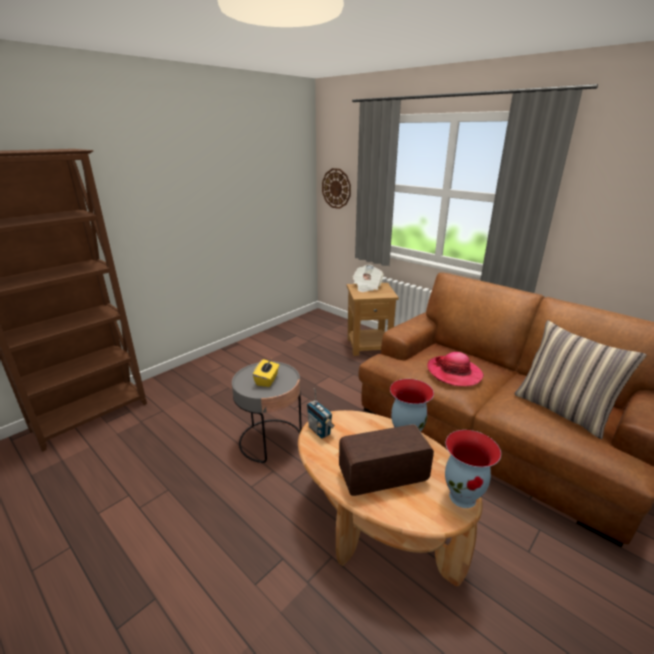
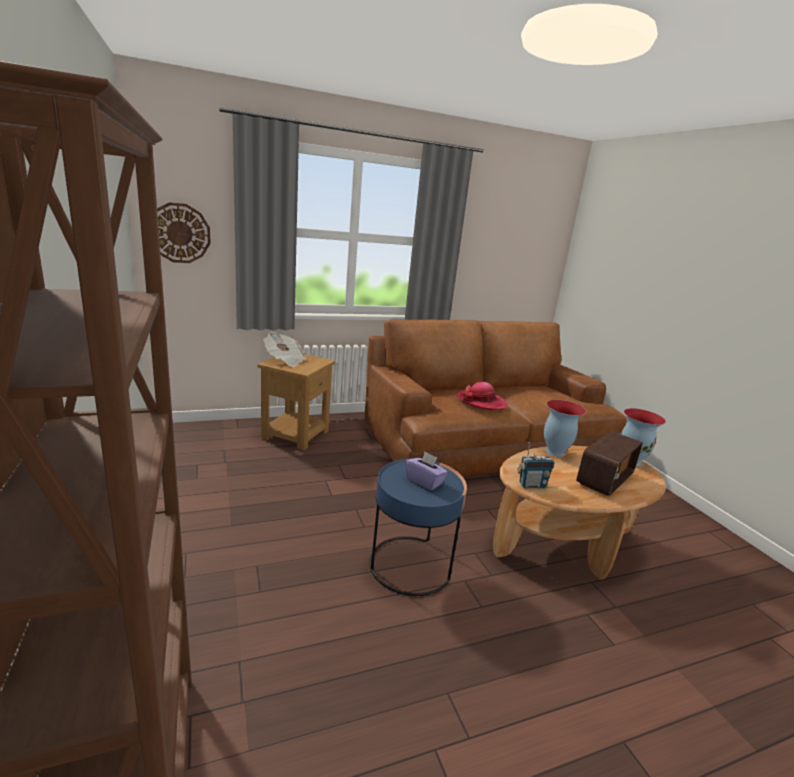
camera: 65 degrees left, 5 degrees down
(267, 380) = (424, 481): yellow tissue box -> purple tissue box
(270, 440) = (410, 564): grey side table -> blue side table
(383, 477) = (604, 479): radio -> radio turned 150 degrees counterclockwise
(562, 410) = (551, 395): pillow -> none

